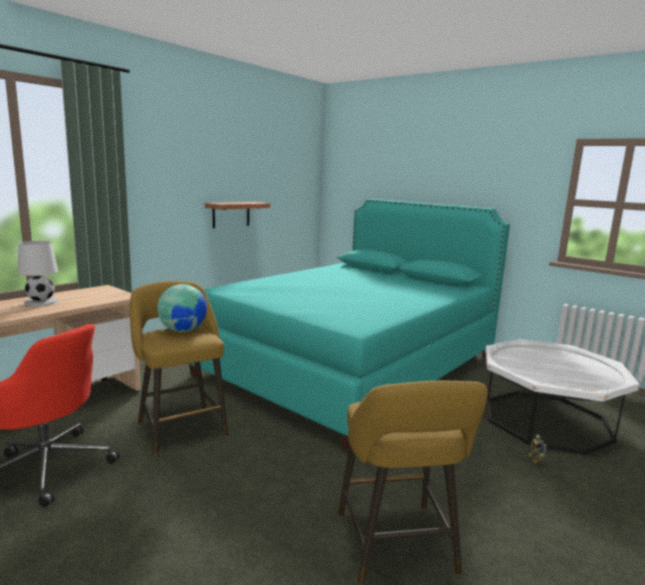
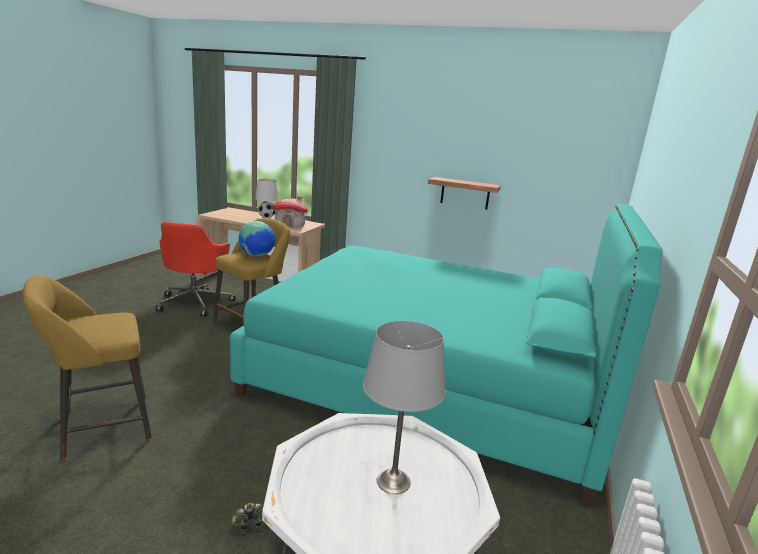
camera: 70 degrees right, 5 degrees up
(97, 296) = (290, 225): none -> toy house
(550, 363) = (393, 481): none -> grey table lamp

